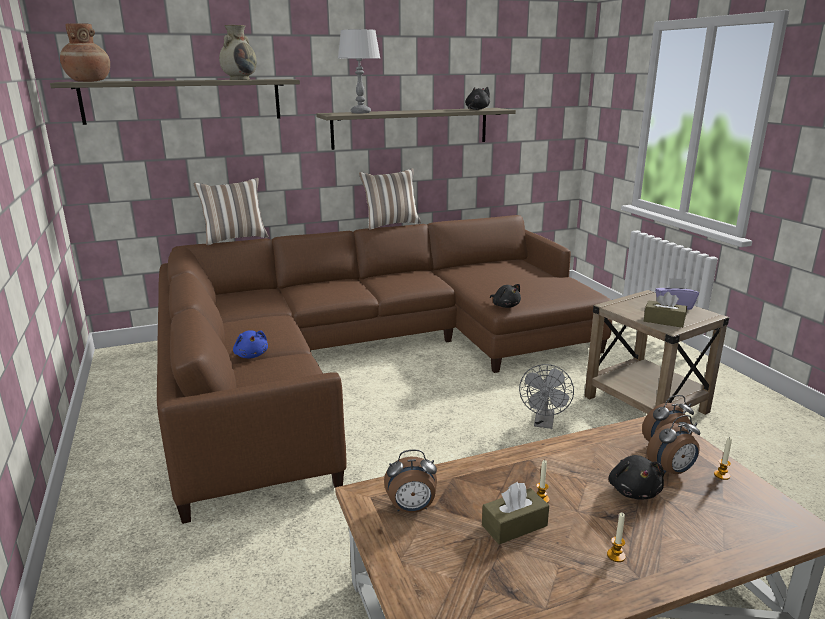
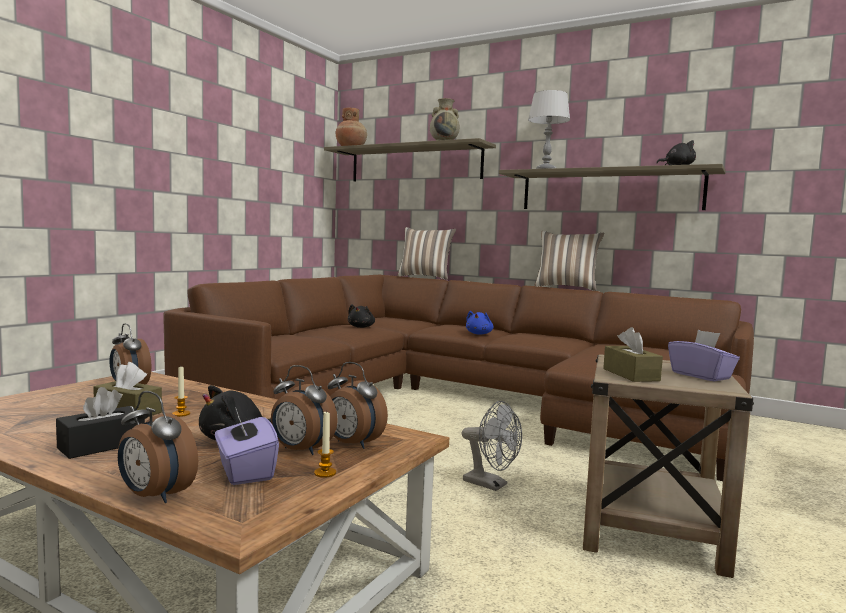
camera: 50 degrees right, 15 degrees down
(251, 355) = (312, 334): blue plush toy -> blue plush toy (479, 334)
(505, 306) = (576, 366): black plush toy -> black plush toy (361, 327)
(544, 423) = (491, 484): grey fan -> grey fan turned 120 degrees counterclockwise
(616, 555) = (101, 445): candle -> black tissue box
(708, 503) = (245, 471): none -> purple tissue box
(747, 550) = (154, 496): none -> alarm clock

